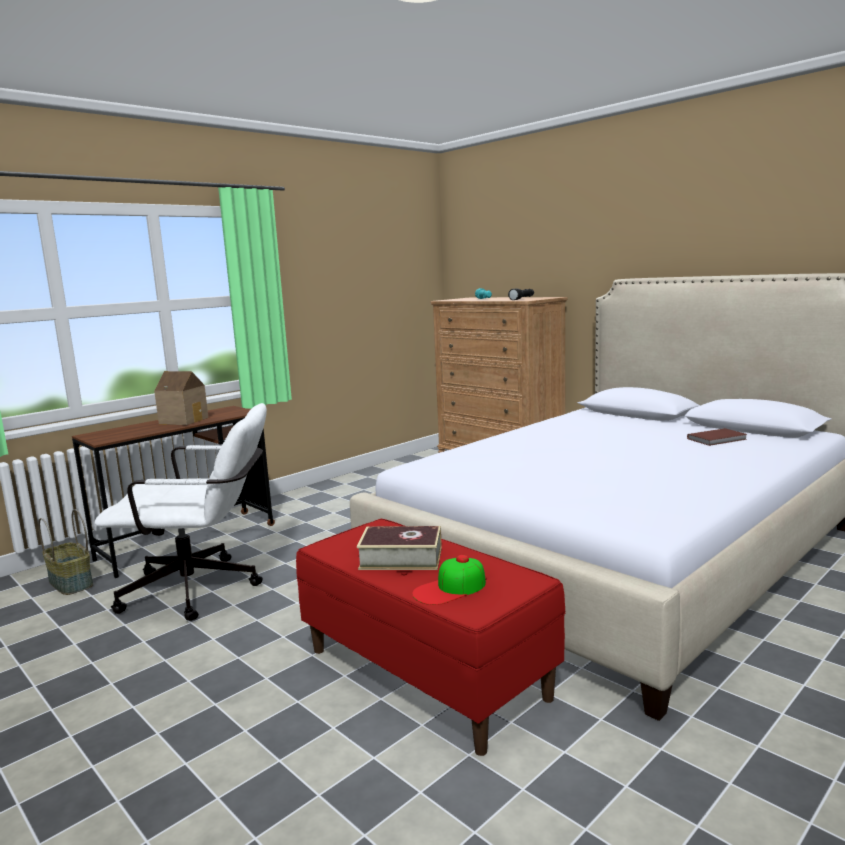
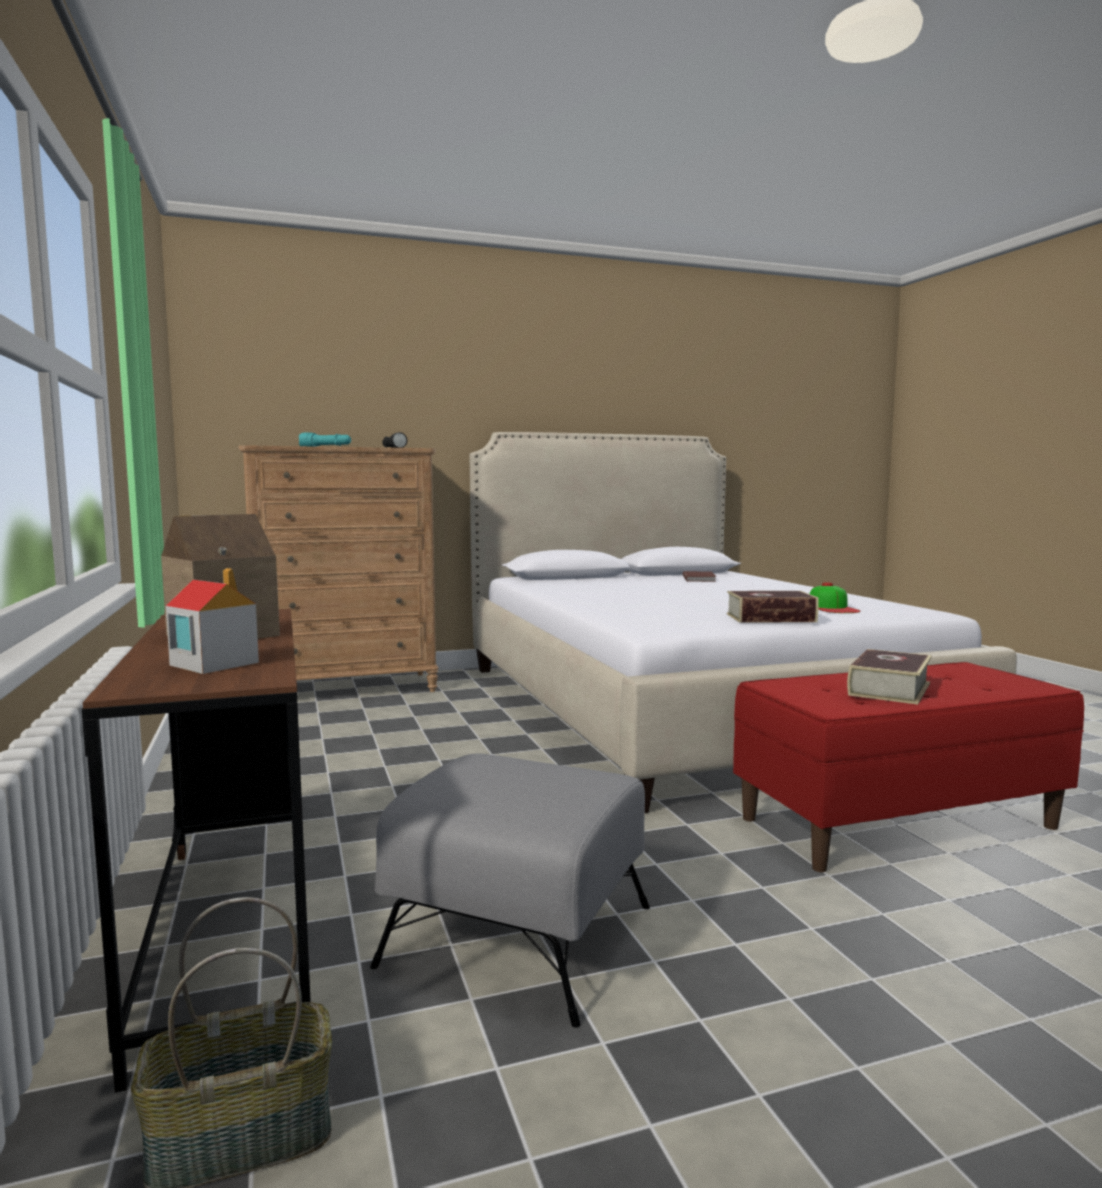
camera: 65 degrees left, 5 degrees down
(128, 431) = (213, 663): none -> toy house
(203, 589) = (520, 936): white office chair -> grey ottoman
(450, 588) = (982, 685): cap -> cap (833, 608)
(500, 484) = (770, 618): none -> book

